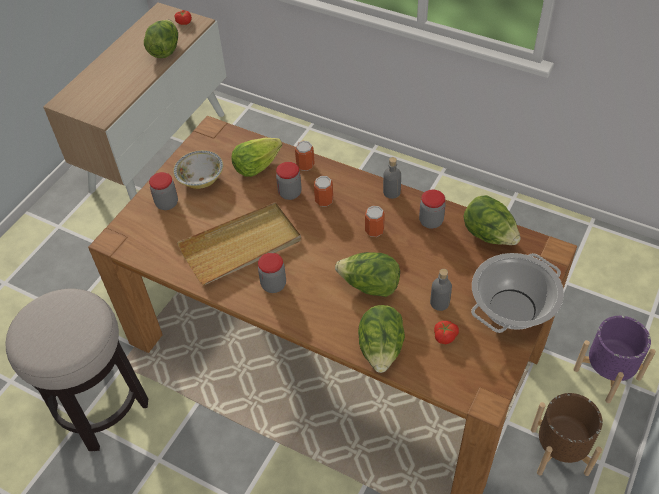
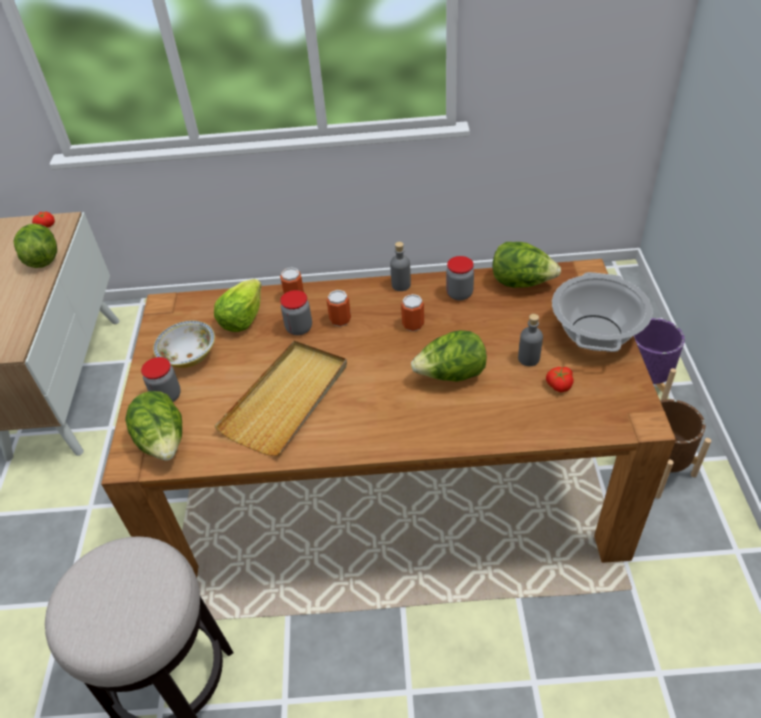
camera: 30 degrees left, 5 degrees down
(273, 285) = (352, 420): jar -> none
(381, 350) = (512, 426): lettuce -> lettuce (163, 442)

